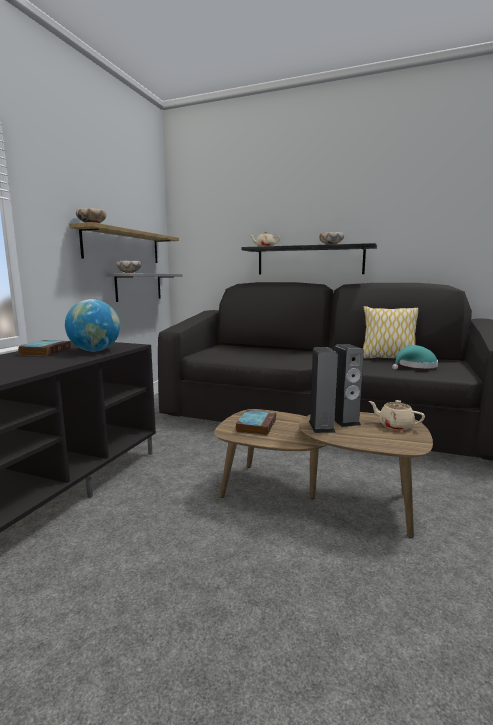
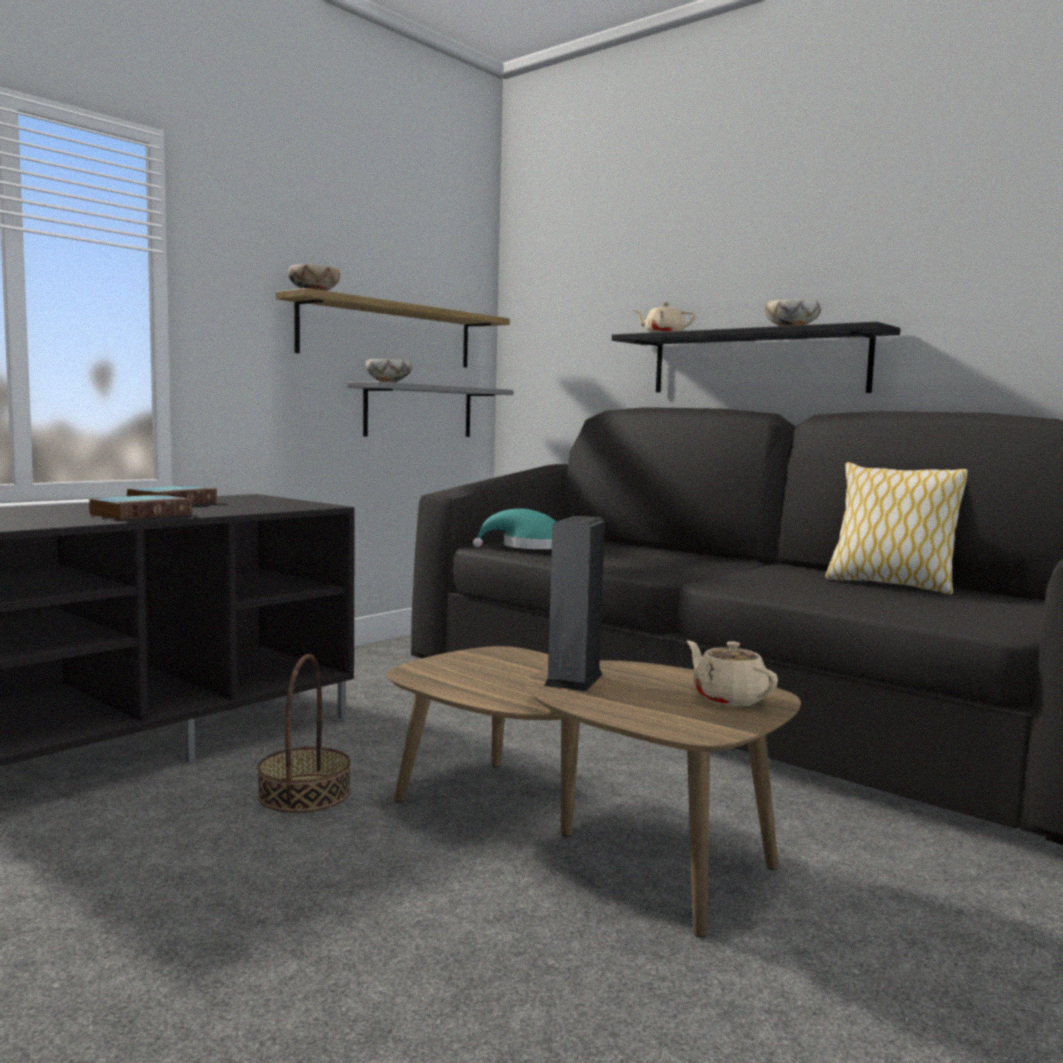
camera: 20 degrees right, 5 degrees down
(95, 351) = (244, 507): globe -> none
(170, 503) = (304, 793): none -> basket
(256, 425) = (478, 670): book -> book (142, 515)
(344, 420) = (636, 677): speaker -> none
(415, 366) = (926, 602): turquoise hat -> turquoise hat (528, 547)

